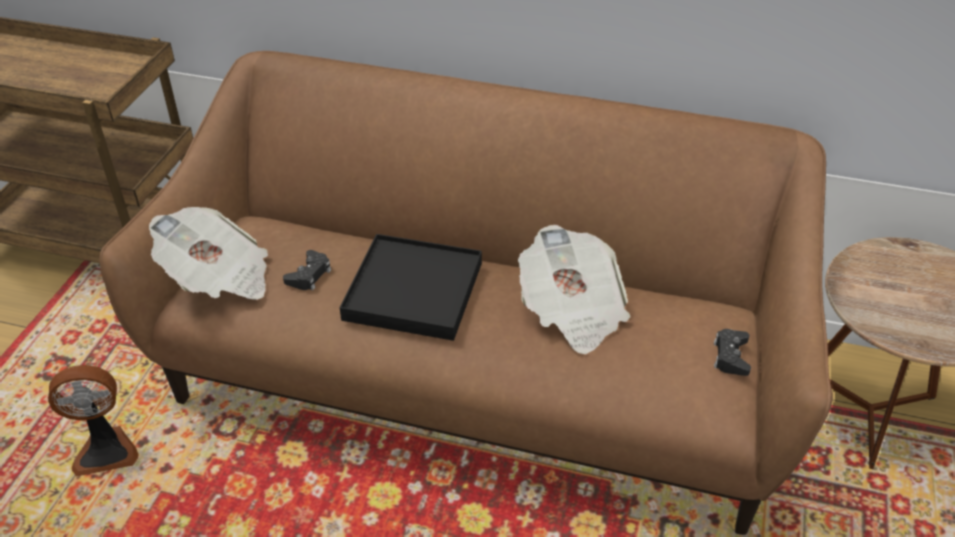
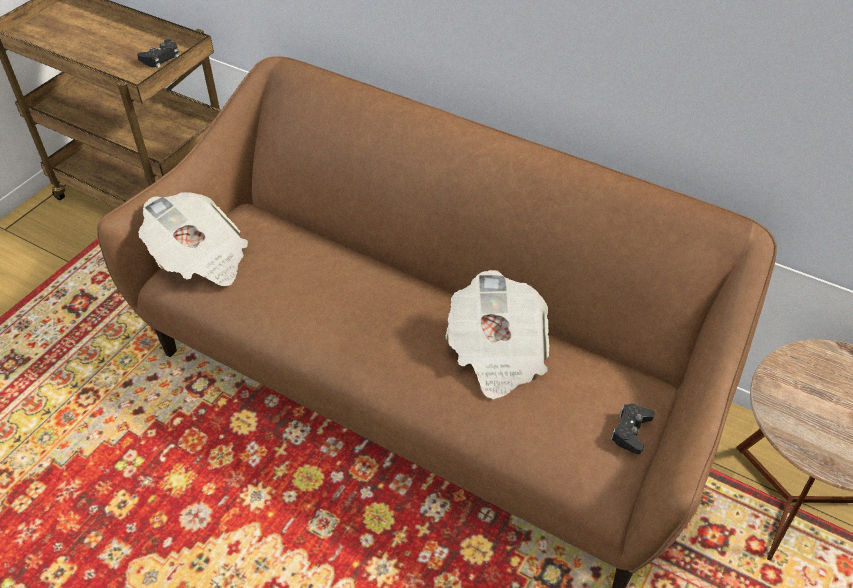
camera: 15 degrees right, 5 degrees up
(106, 450) = (97, 384): fan -> none
(309, 275) = (277, 271): black game controller -> black game controller (161, 58)
(413, 291) = (361, 304): black tray -> none

